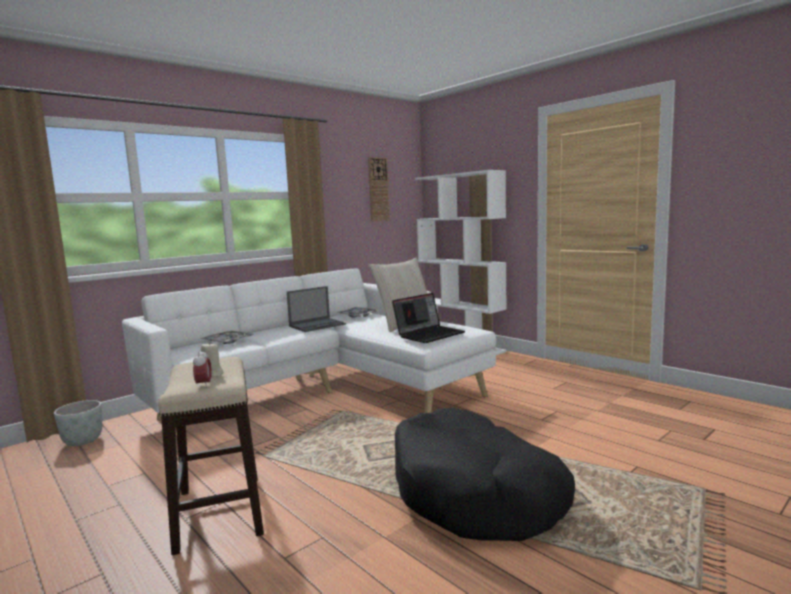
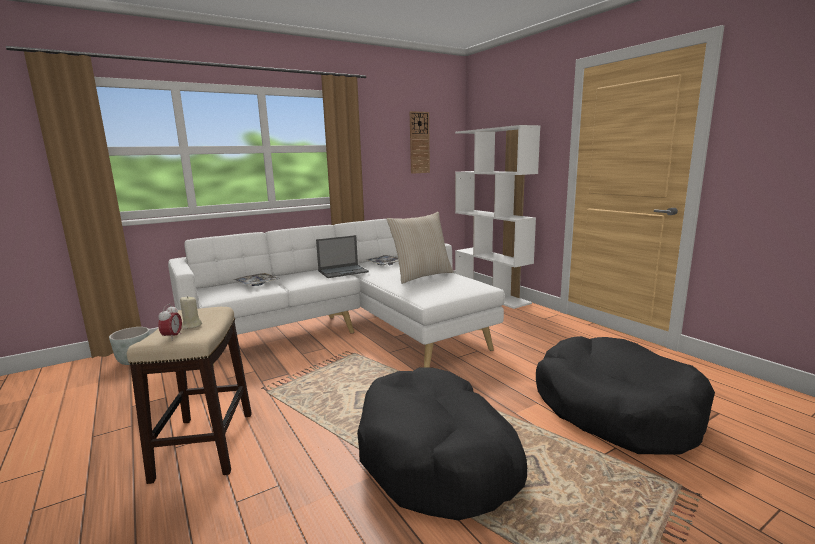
camera: 10 degrees right, 5 degrees up
(429, 334) = (436, 289): laptop -> none
(624, 435) = (615, 409): none -> black dog bed

